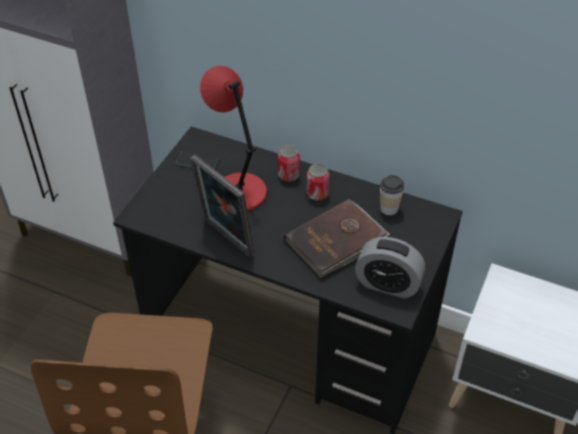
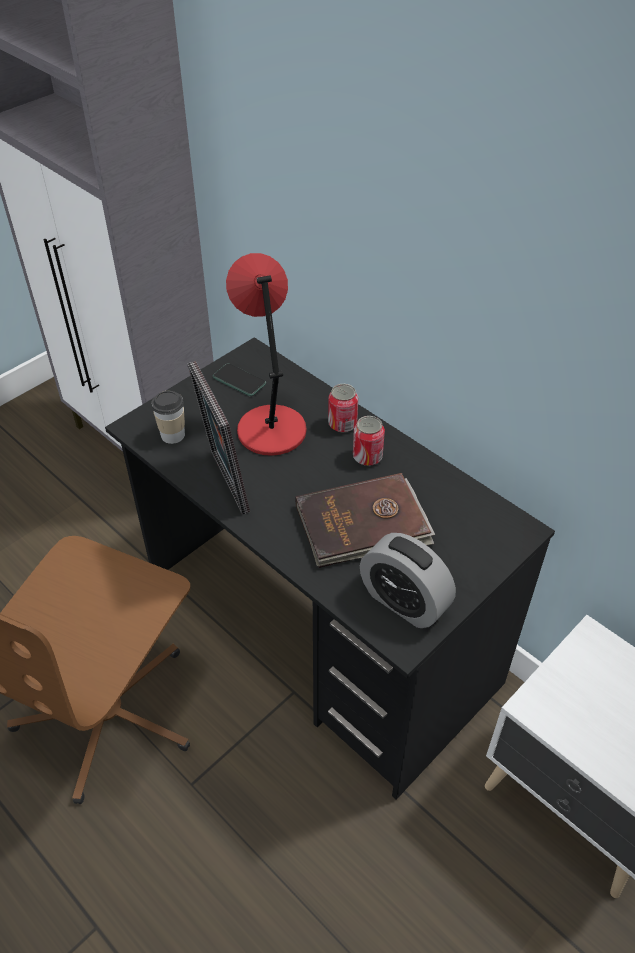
camera: 20 degrees right, 0 degrees up
(389, 208) = (453, 500): cup -> cup (173, 435)

